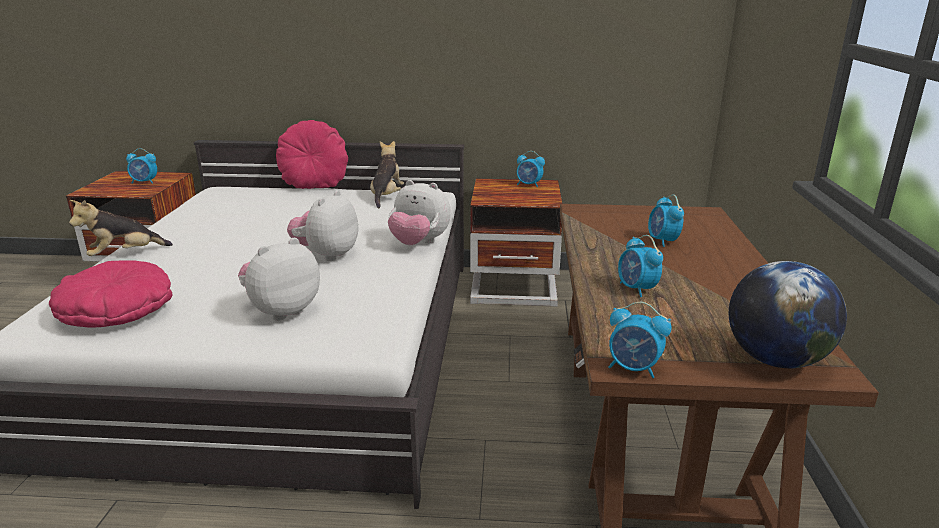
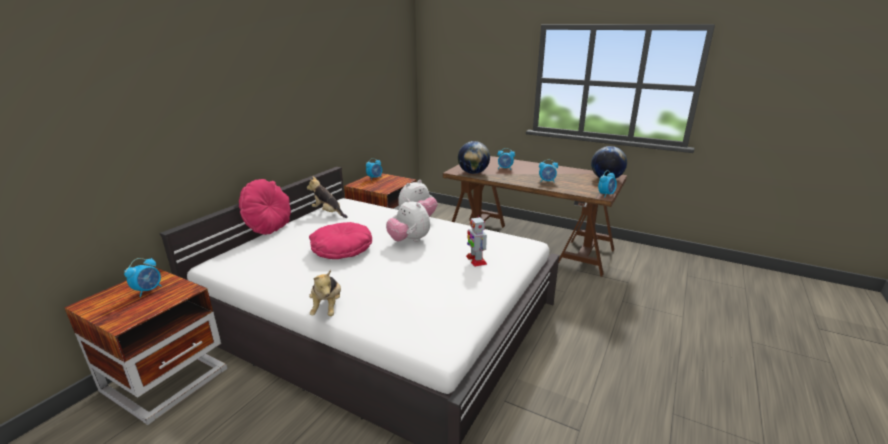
camera: 65 degrees left, 0 degrees up
(115, 310) = (435, 310): pink pillow -> pink pillow (341, 250)
(282, 311) = (476, 260): plush toy -> toy robot
(592, 222) = (473, 173): none -> globe

